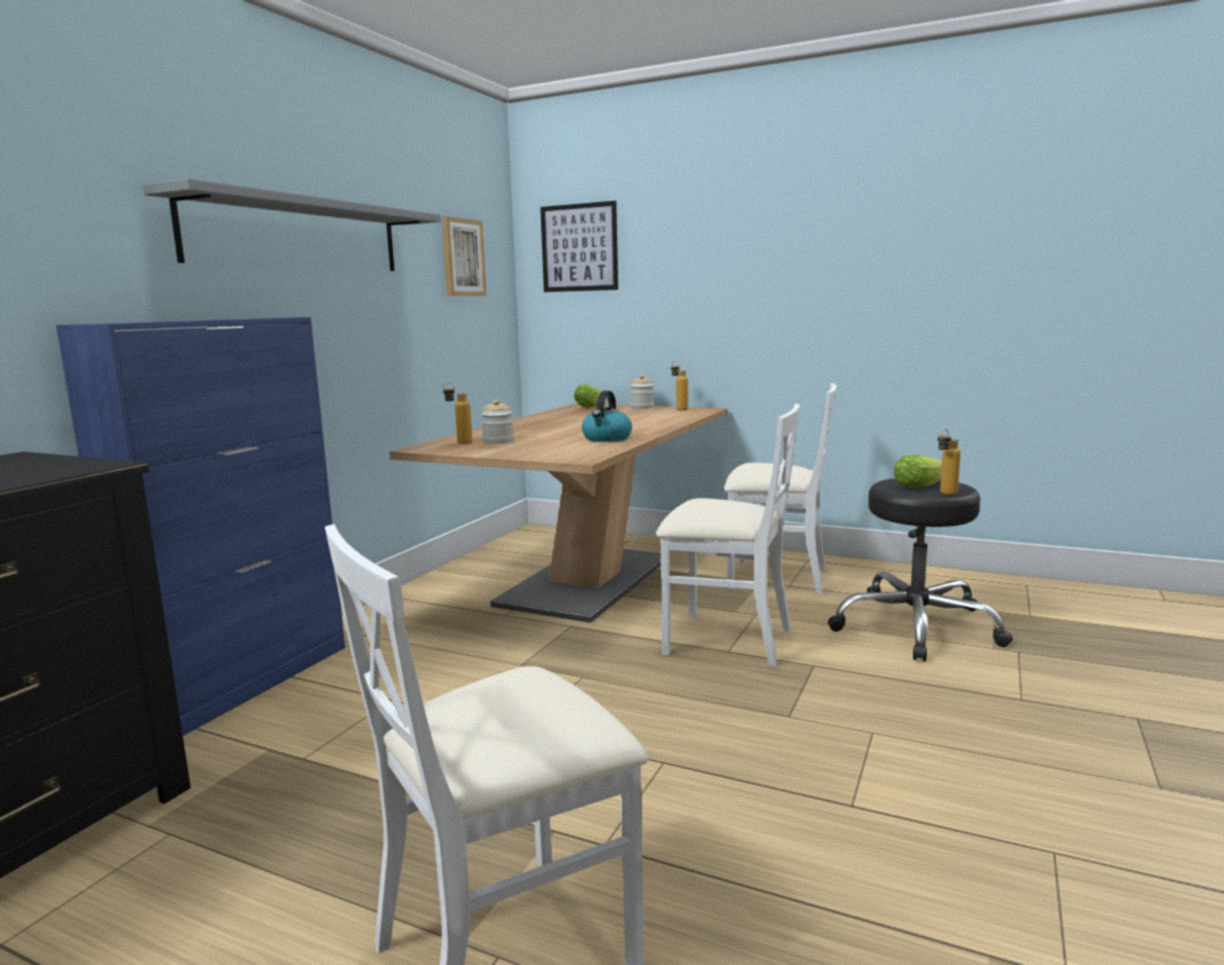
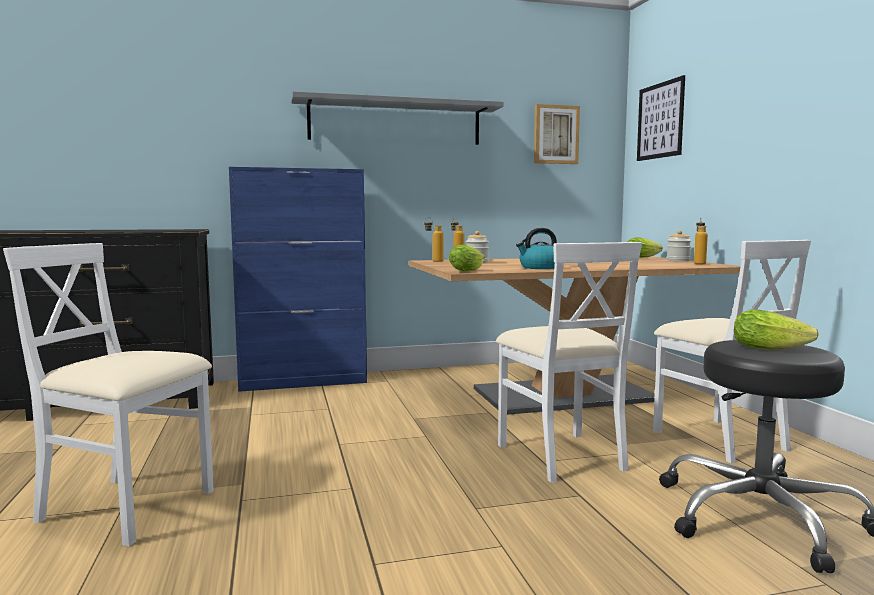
camera: 50 degrees right, 5 degrees down
(575, 456) = (469, 270): none -> lettuce
(944, 494) = (762, 357): bottle -> bottle (433, 261)

